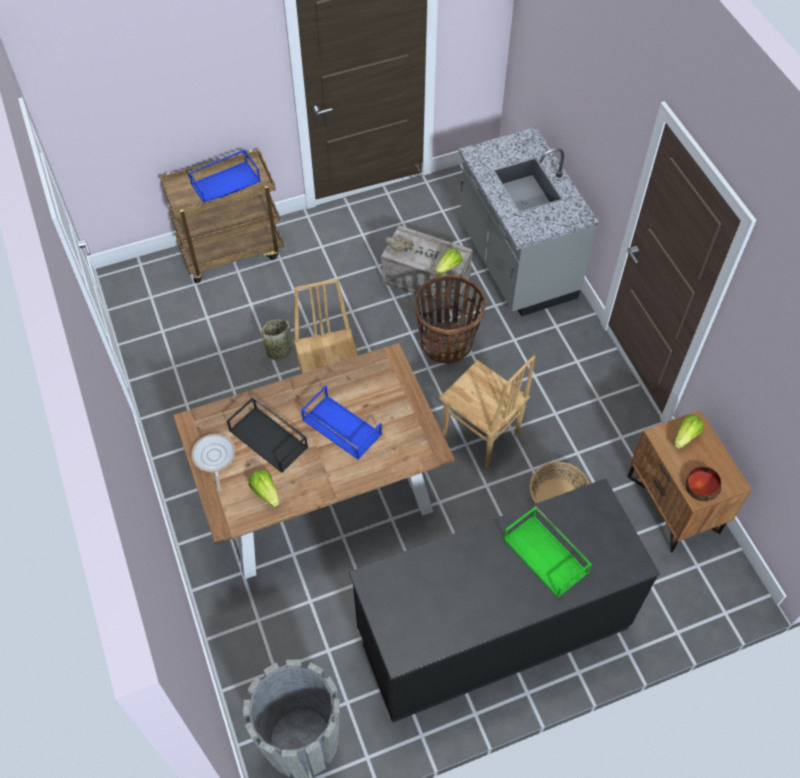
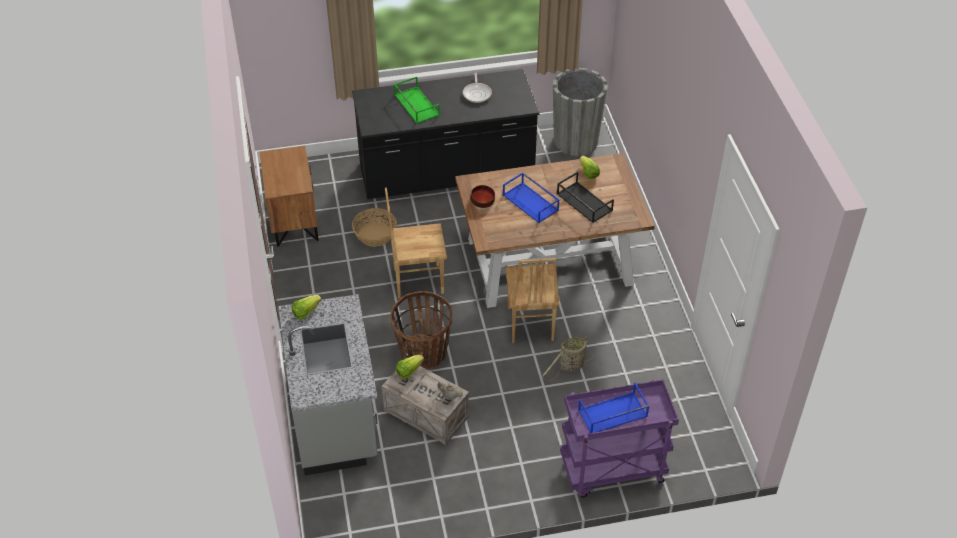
camera: 170 degrees left, 10 degrees down
(214, 458) = (624, 196): frying pan -> frying pan (477, 93)
(232, 251) = (612, 470): brown cart -> purple cart
(480, 436) = (418, 280): brown chair -> brown chair turned 60 degrees counterclockwise
(686, 436) = (285, 184): lettuce -> lettuce (306, 312)
(701, 487) = (292, 156): bowl -> bowl (482, 201)

